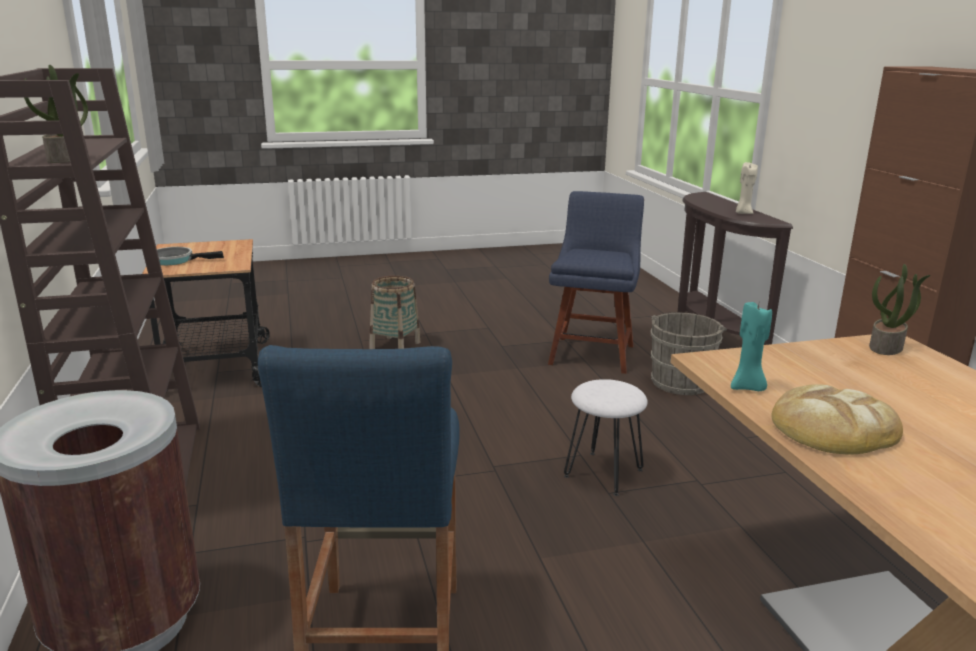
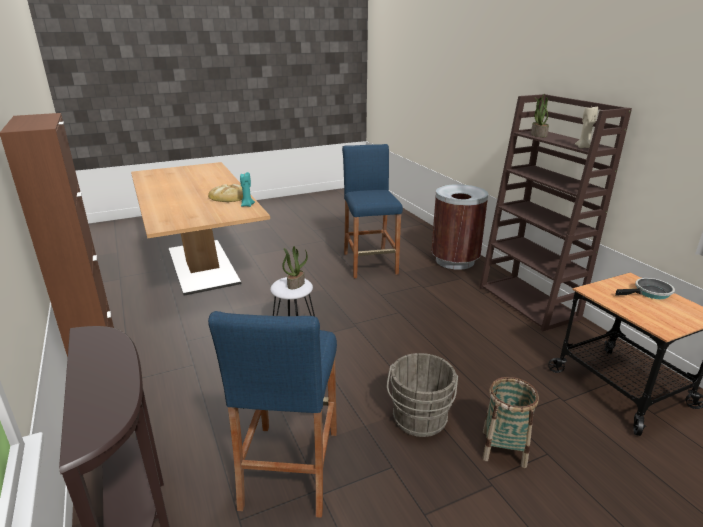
camera: 170 degrees right, 5 degrees up
(592, 353) = (290, 467): blue chair -> blue stool
(681, 381) = (211, 426): grey bucket -> grey bucket (419, 420)
(743, 213) = (97, 353): beige candle -> beige candle (583, 147)
(886, 347) = (167, 224): potted plant -> potted plant (296, 284)

